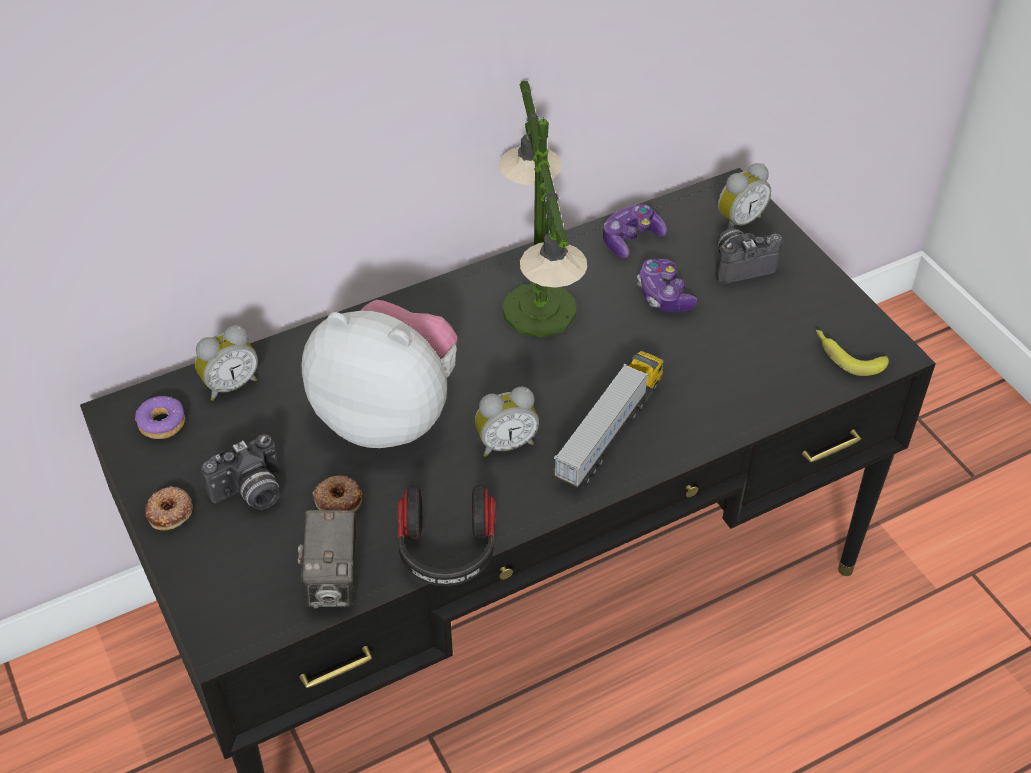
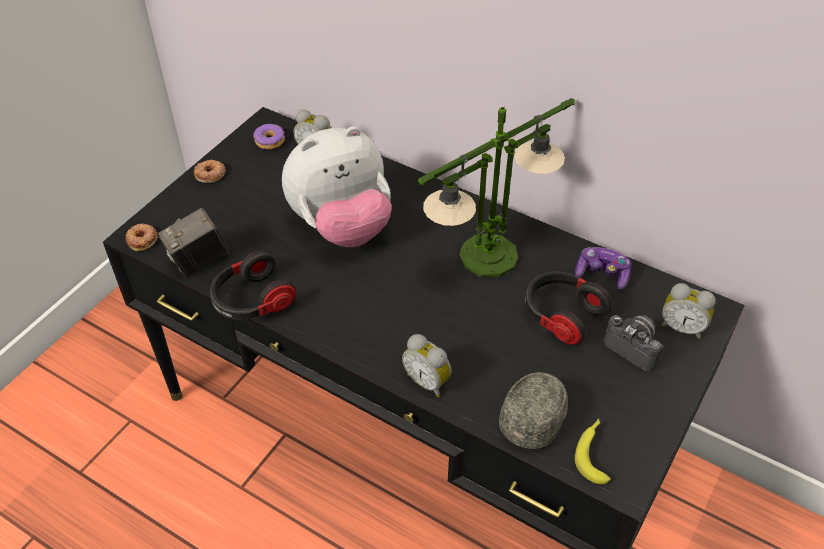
camera: 60 degrees right, 0 degrees up
(251, 494) = (242, 198): camera -> none
(338, 499) = (262, 235): donut -> donut (142, 239)
(389, 415) = (342, 227): plush toy -> plush toy turned 75 degrees clockwise
(505, 443) = (358, 290): alarm clock -> alarm clock (428, 381)
(609, 432) = (406, 339): toy truck -> none
(664, 295) = (561, 315): game controller -> headphones
(777, 375) = (536, 415): none -> grey cap

